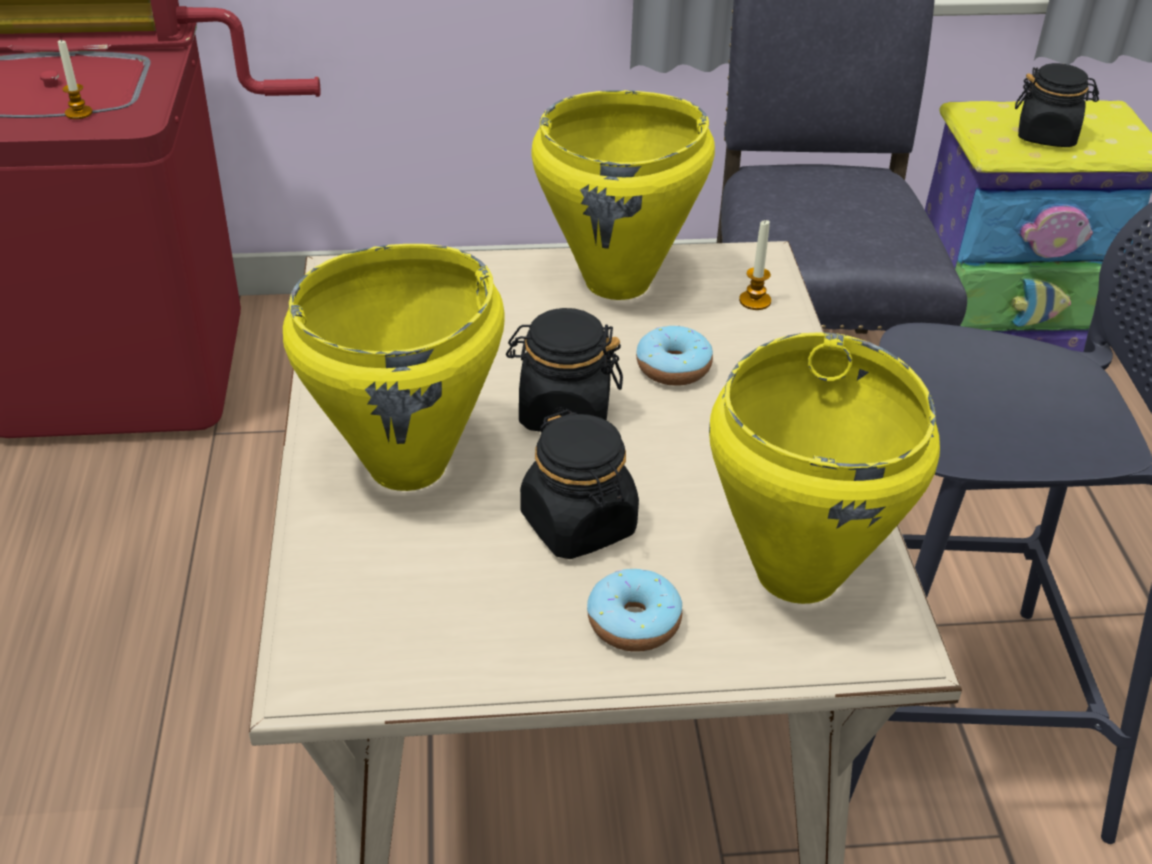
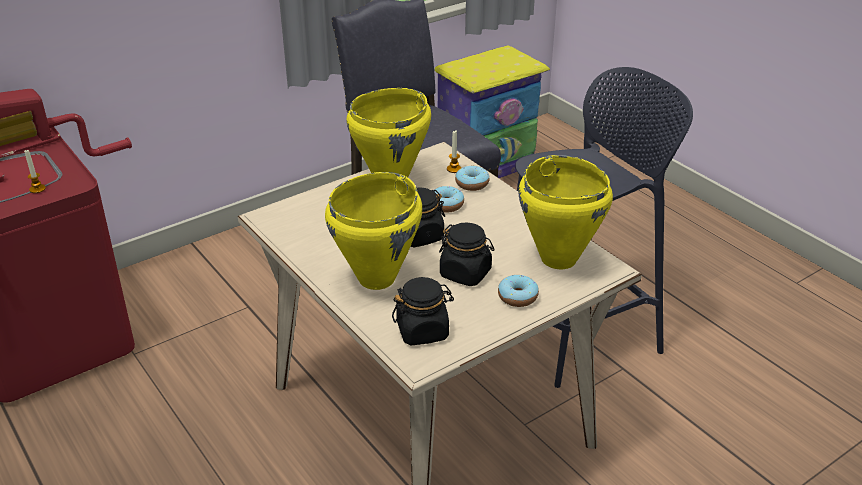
camera: 30 degrees left, 5 degrees down
(763, 342) = (472, 184): none -> donut
(1047, 135) = (490, 69): black jar -> black jar (423, 331)

